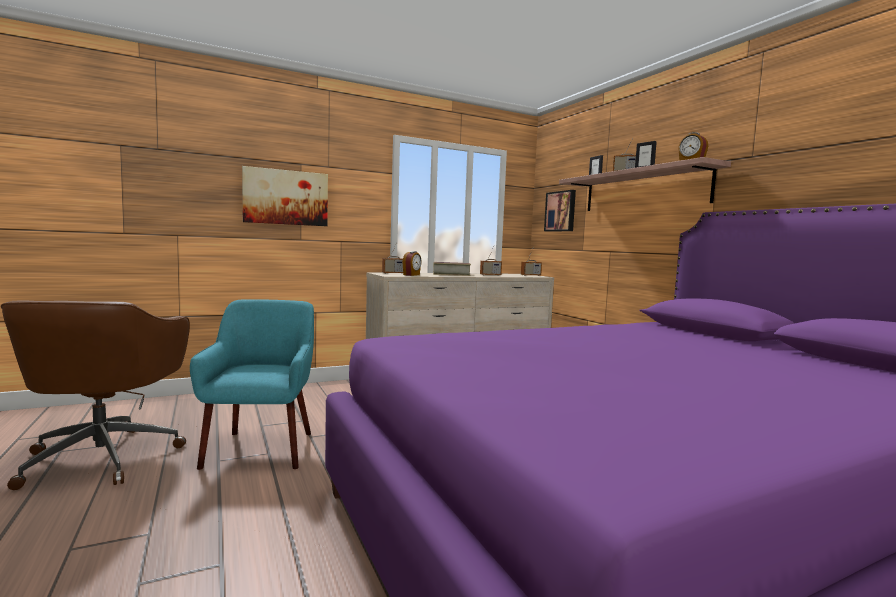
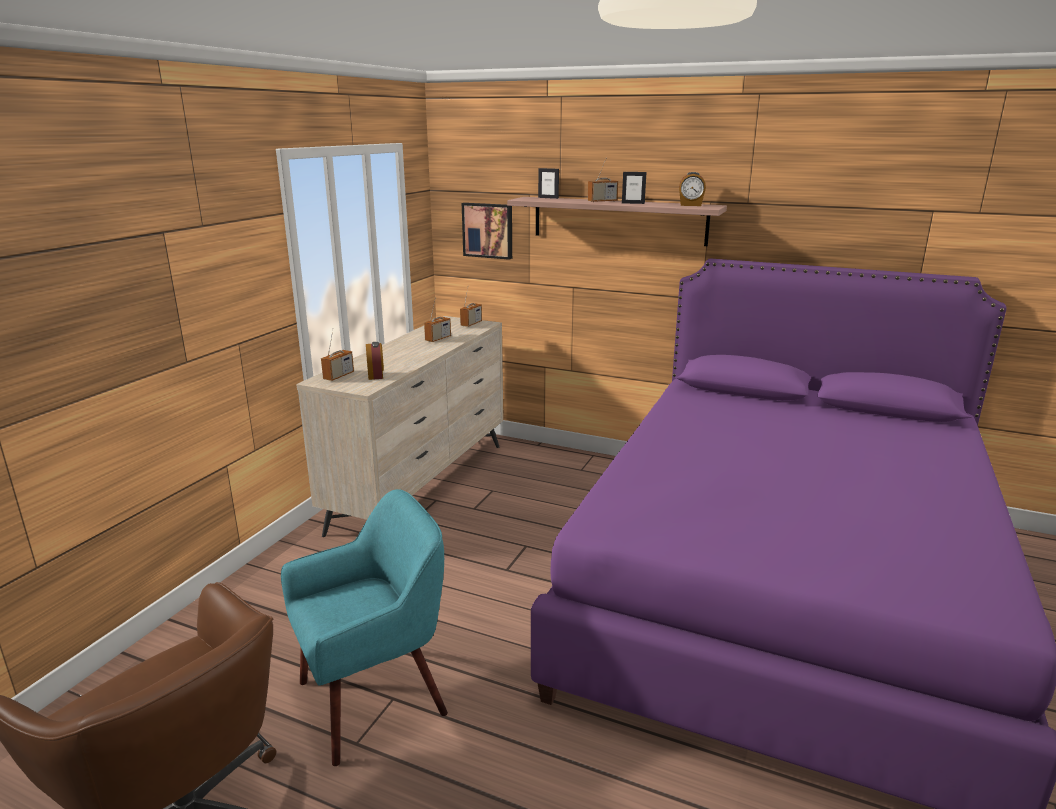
camera: 40 degrees left, 15 degrees up
(261, 449) = (374, 698): turquoise armchair -> turquoise armchair turned 105 degrees clockwise
(286, 197) = (155, 299): picture -> none
(451, 274) = (399, 352): book -> none

